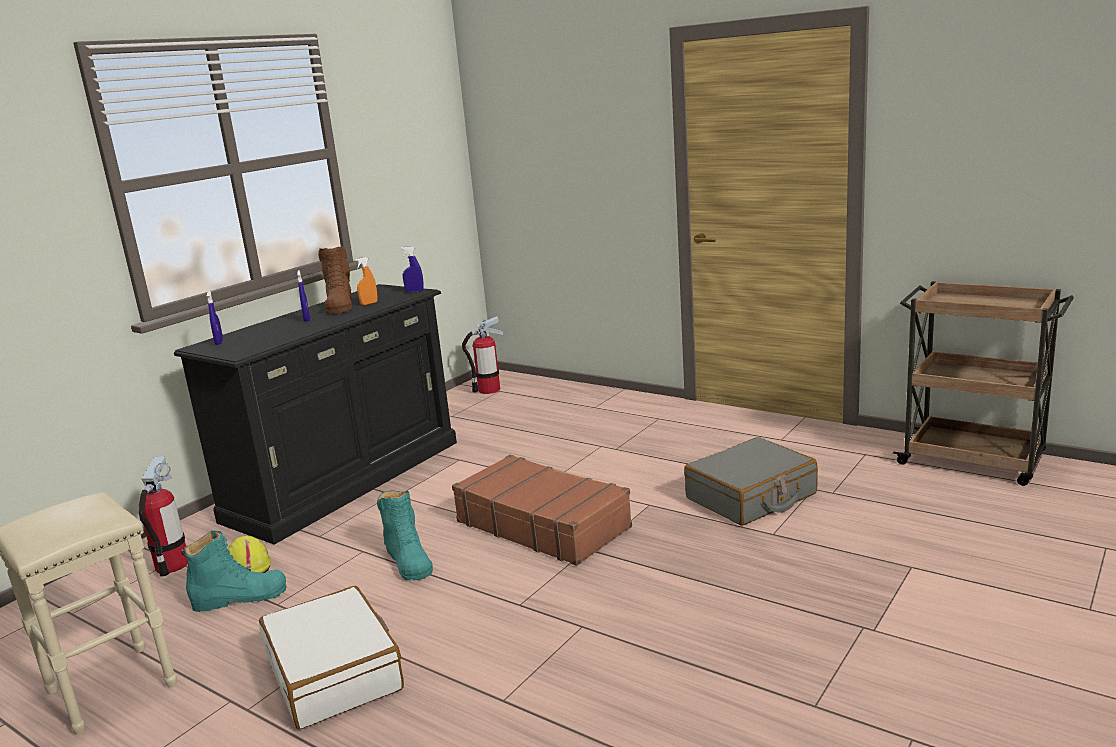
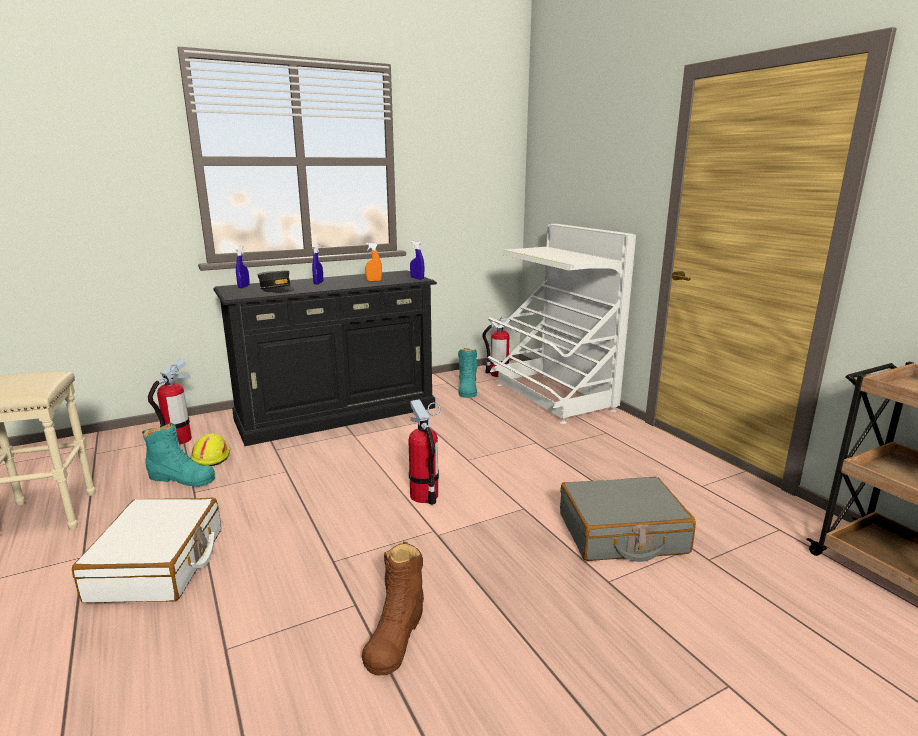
camera: 25 degrees right, 0 degrees up
(271, 336) = (277, 289): none -> grey cap
(339, 305) = (355, 278): brown boot -> brown boot (395, 635)
(408, 561) = (304, 490): turquoise boot -> turquoise boot (467, 389)
(543, 524) = (424, 495): brown suitcase -> fire extinguisher
(570, 400) = (549, 398): none -> white shoe rack

